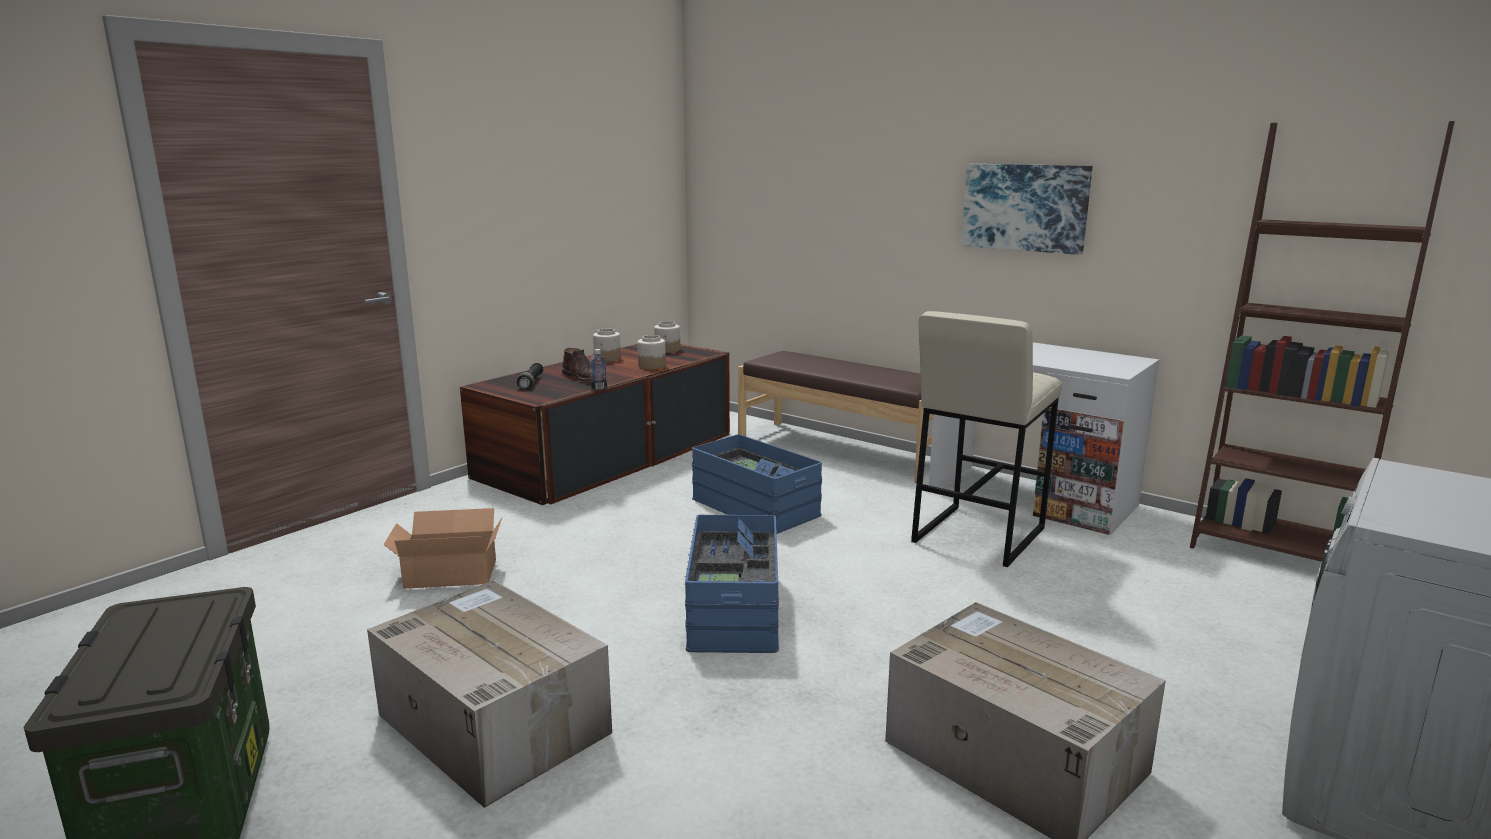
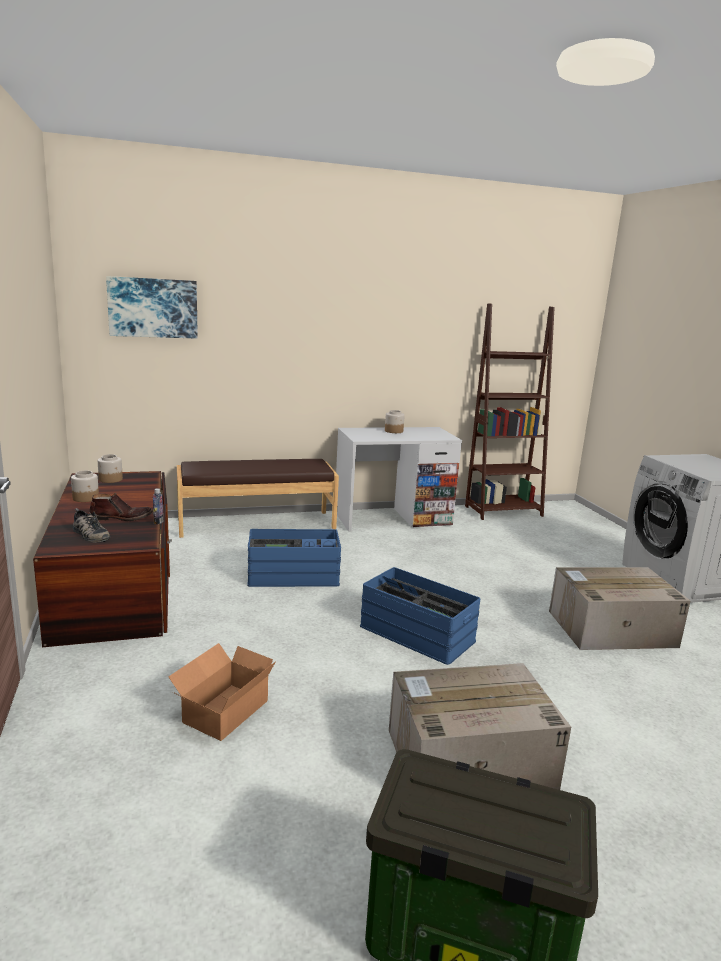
camera: 55 degrees left, 0 degrees up
(531, 382) = (89, 534): black flashlight -> shoe
(651, 366) = (140, 495): jar -> jar (393, 431)
(977, 536) = (415, 546): beige stool -> none
(1025, 207) = (363, 346): picture -> picture (153, 308)

